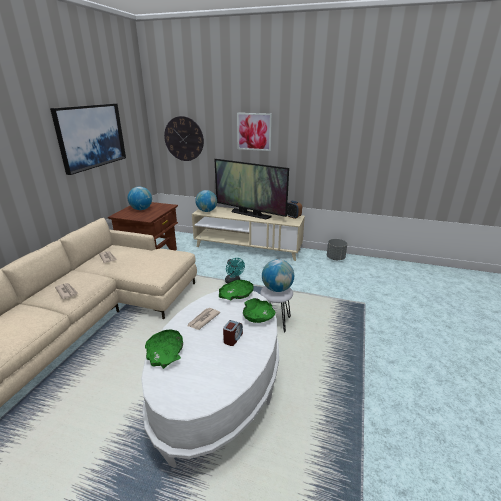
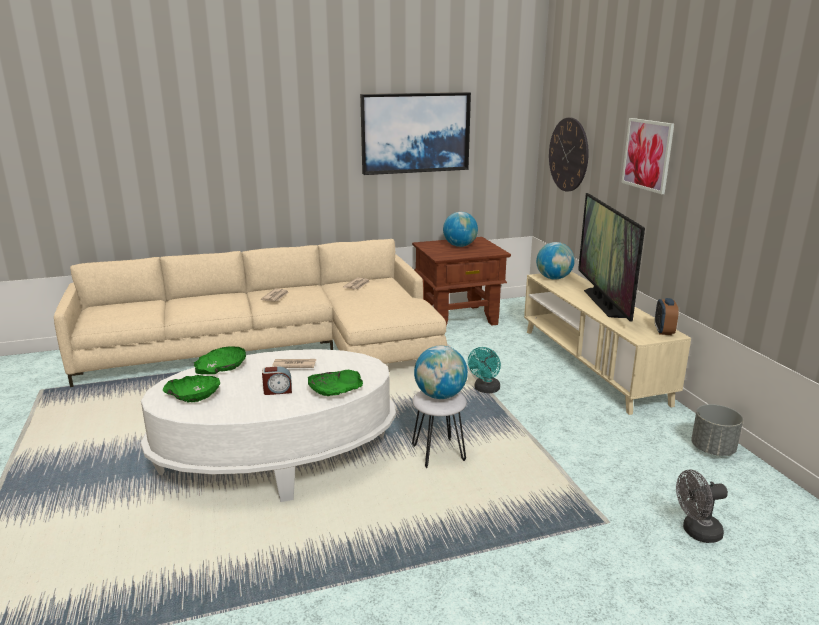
camera: 55 degrees right, 5 degrees down
(236, 295) = (364, 365): green bowl -> green bowl (194, 396)
(382, 288) = (696, 532): none -> grey fan

